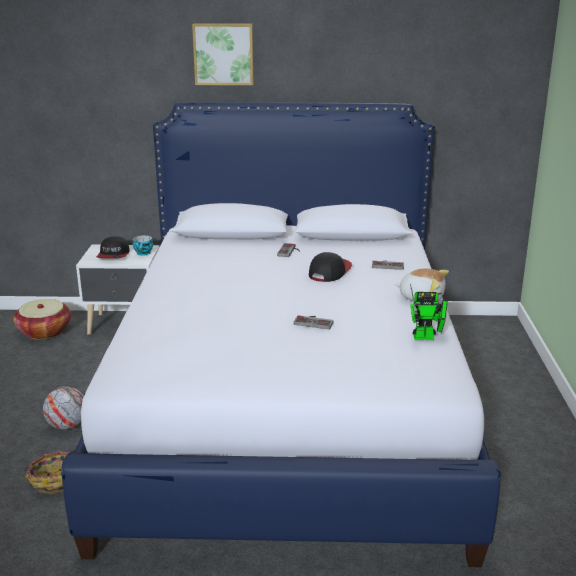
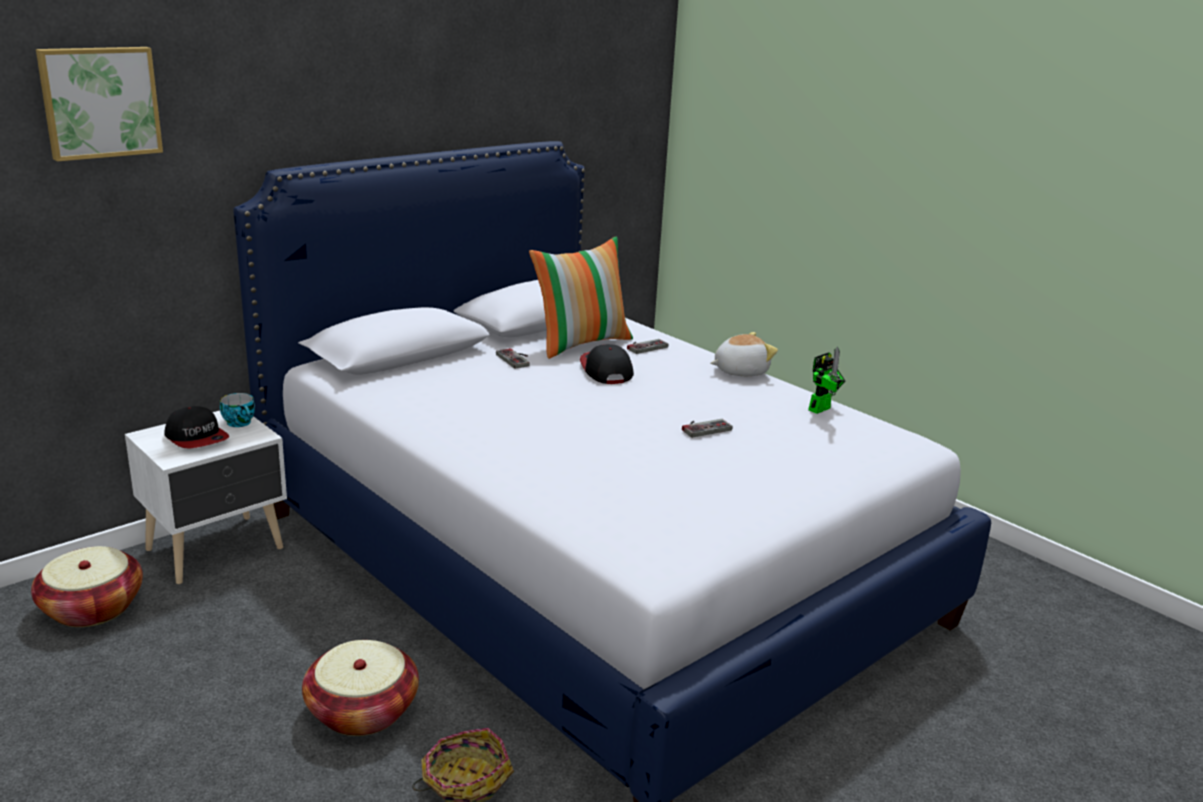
camera: 45 degrees left, 0 degrees up
(67, 425) = (362, 711): football -> basket
(223, 54) = (322, 88): picture -> picture (100, 102)
(349, 253) = (581, 343): none -> pillow

